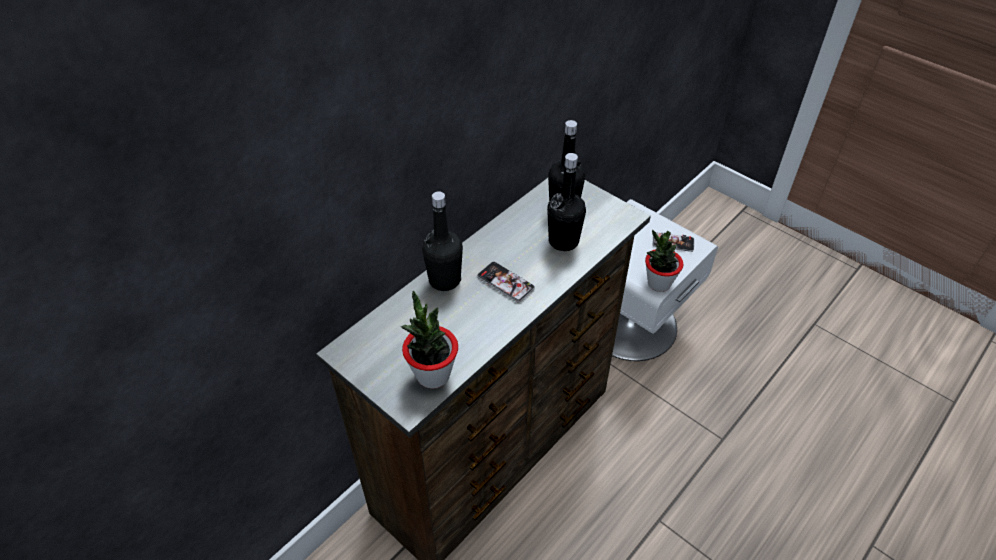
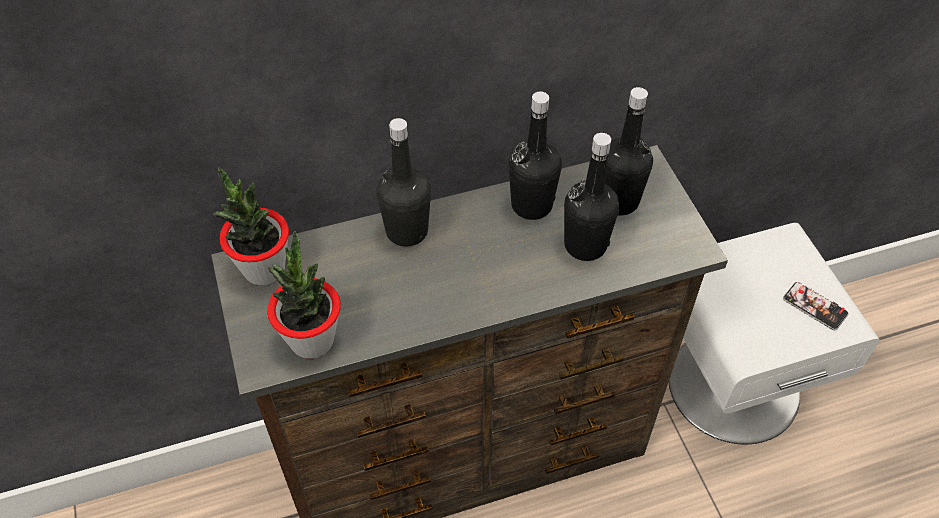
camera: 30 degrees right, 5 degrees up
(505, 282) = (475, 266): phone -> none
(513, 231) = (531, 205): none -> black bottle
(658, 283) = (756, 352): potted plant -> potted plant (264, 269)

